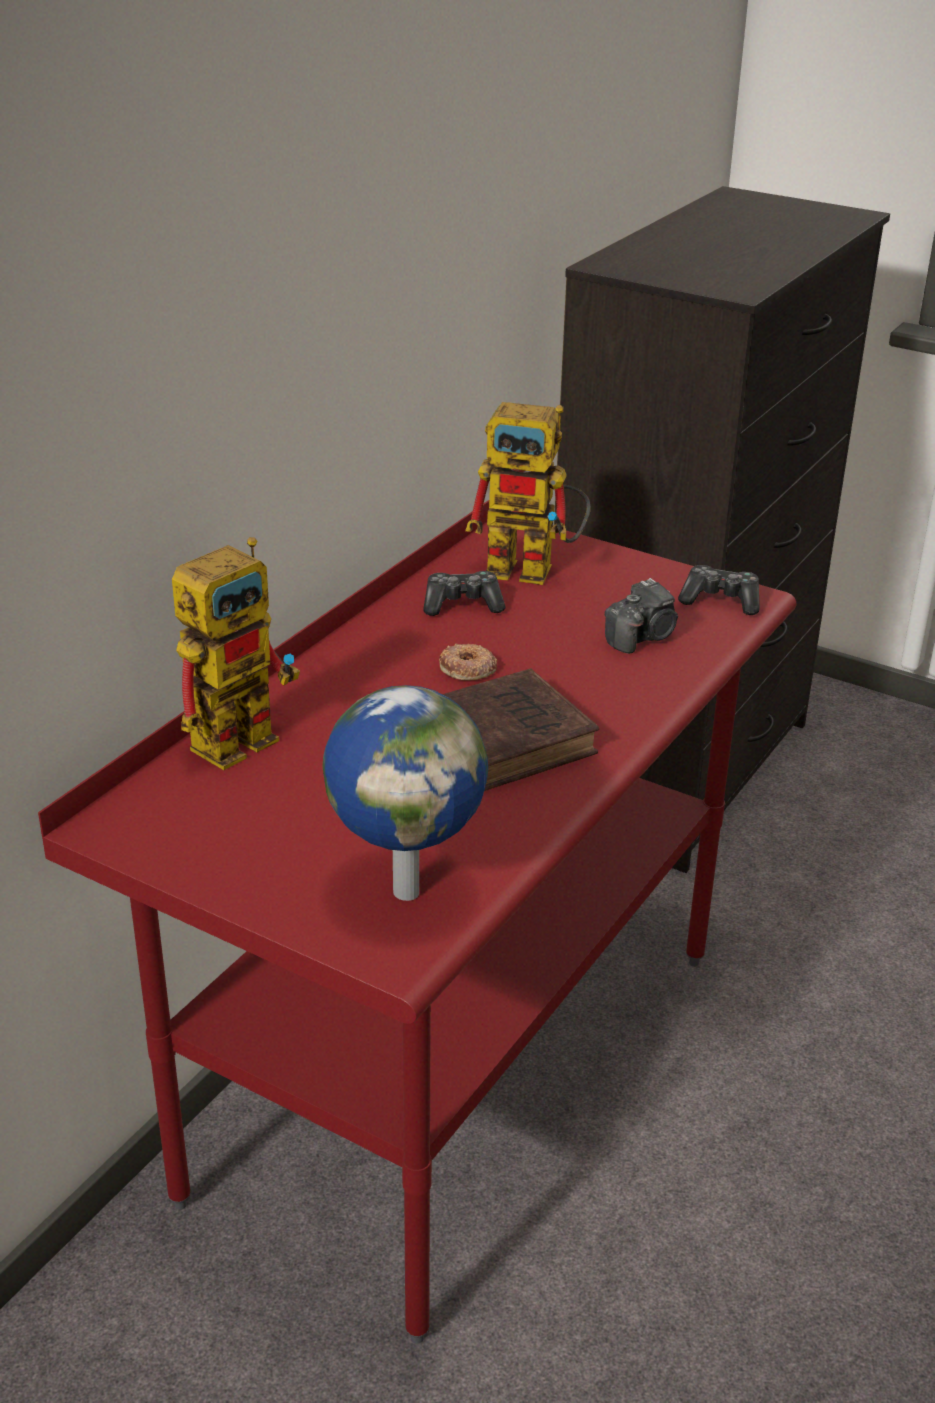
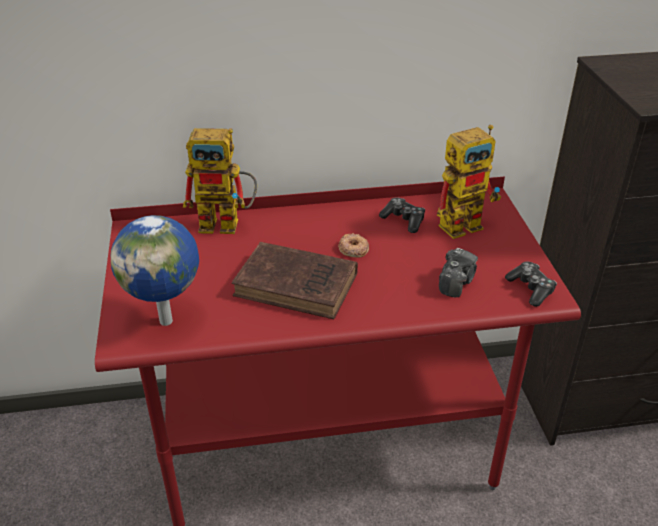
camera: 50 degrees right, 5 degrees up
(534, 570) = (466, 222): toy robot -> toy robot turned 90 degrees counterclockwise
(642, 637) = (456, 282): camera -> camera turned 75 degrees counterclockwise

